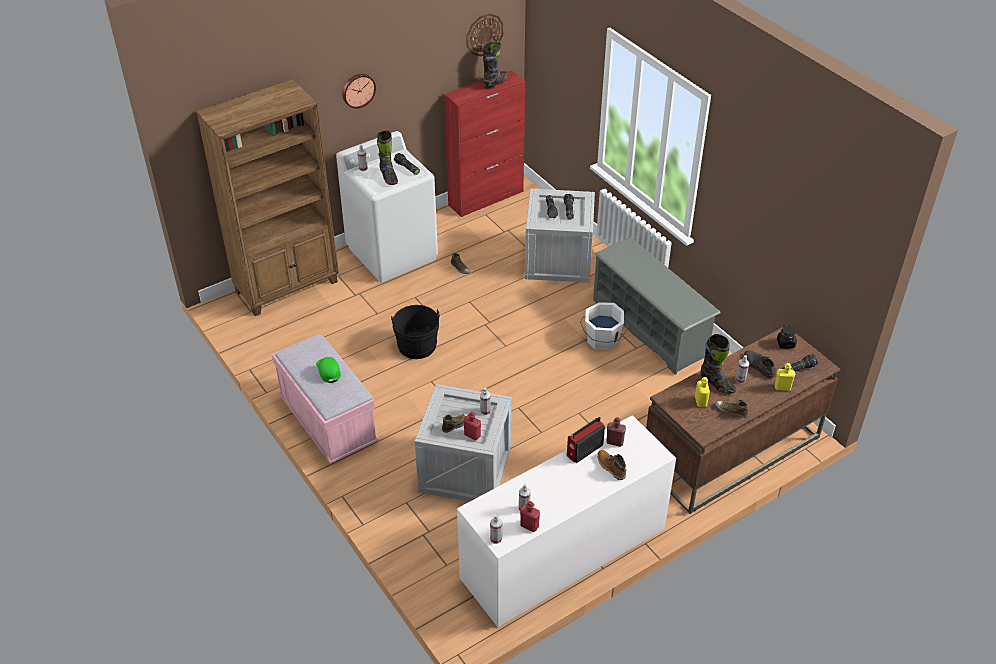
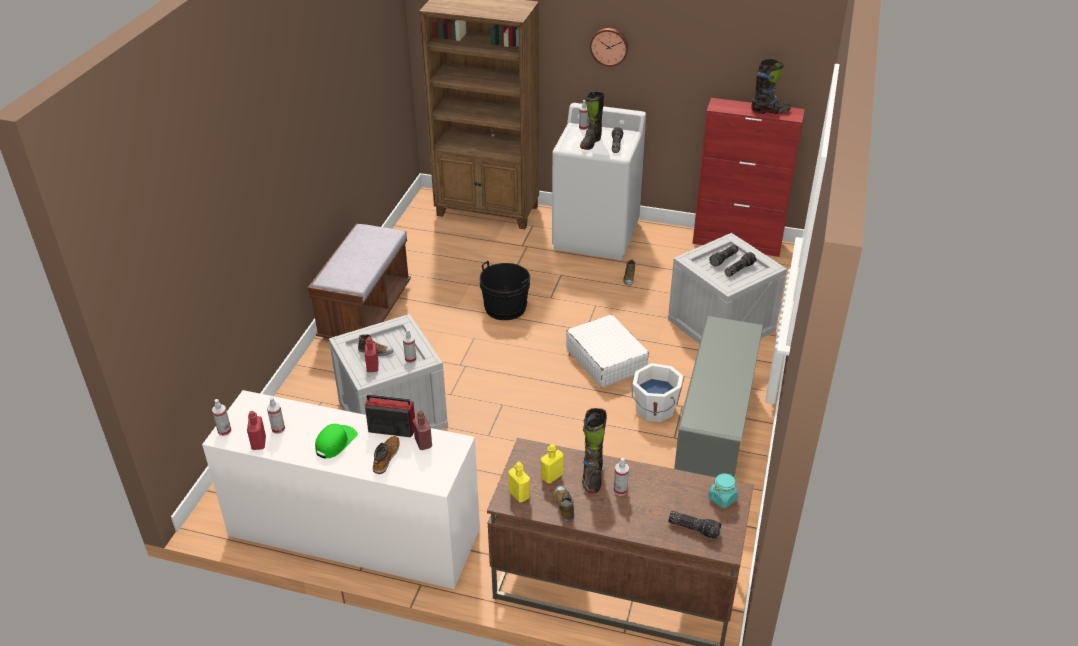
camera: 50 degrees right, 5 degrees down
(328, 370) = (365, 256): green cap -> green cap (335, 442)
(328, 422) = (365, 312): pink bench -> brown bench
(484, 34) = (776, 50): wall clock -> none
(530, 331) = (606, 359): none -> white suitcase
(758, 365) = (659, 494): grey shoe -> none
(782, 387) = (648, 529): yellow bottle -> yellow bottle (519, 494)
(785, 343) = (722, 498): black jar -> turquoise jar

